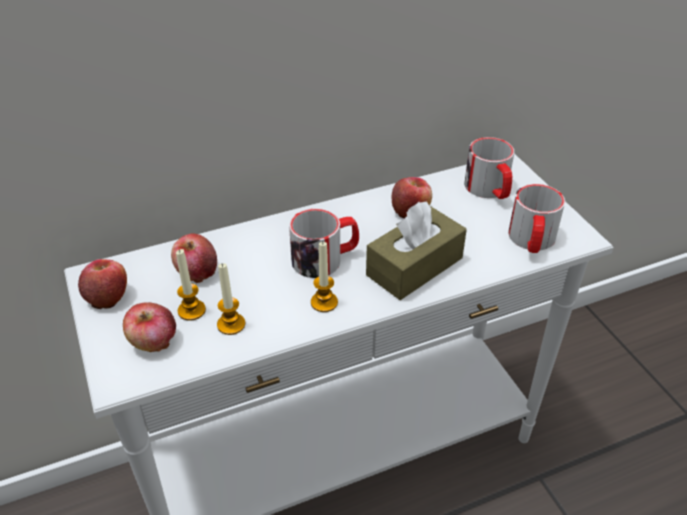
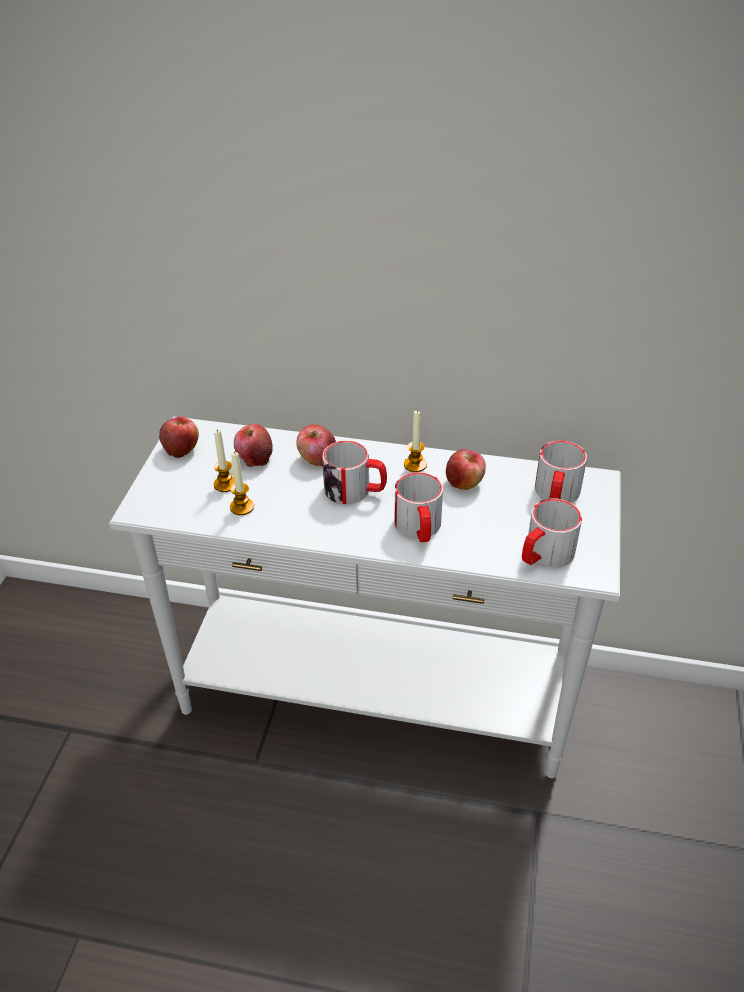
camera: 35 degrees right, 0 degrees up
(153, 341) = (182, 494): apple -> apple (317, 458)
(324, 302) = (321, 523): candle -> candle (415, 465)
(414, 266) = (419, 528): brown tissue box -> mug

